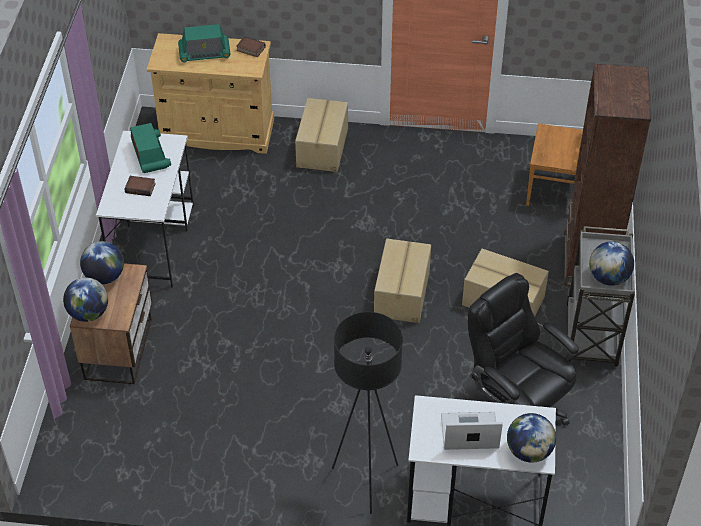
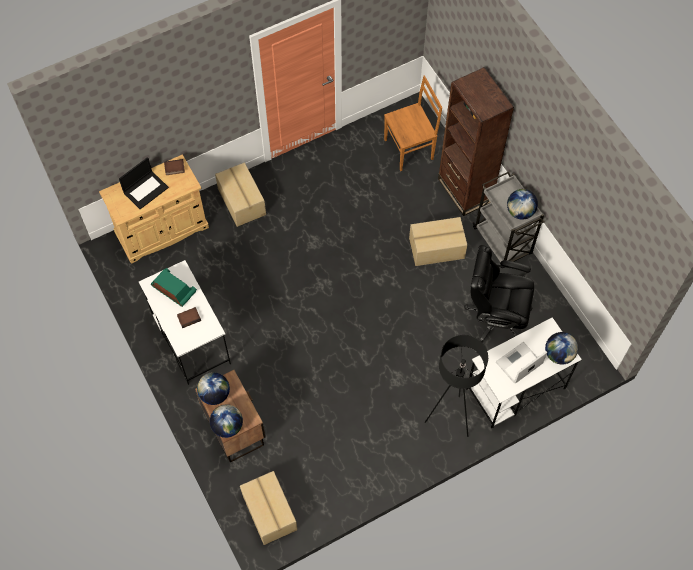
camera: 35 degrees left, 15 degrees up
(204, 53) = (146, 189): radio -> laptop
(403, 293) = (375, 279): cardboard box -> cardboard box (270, 511)

